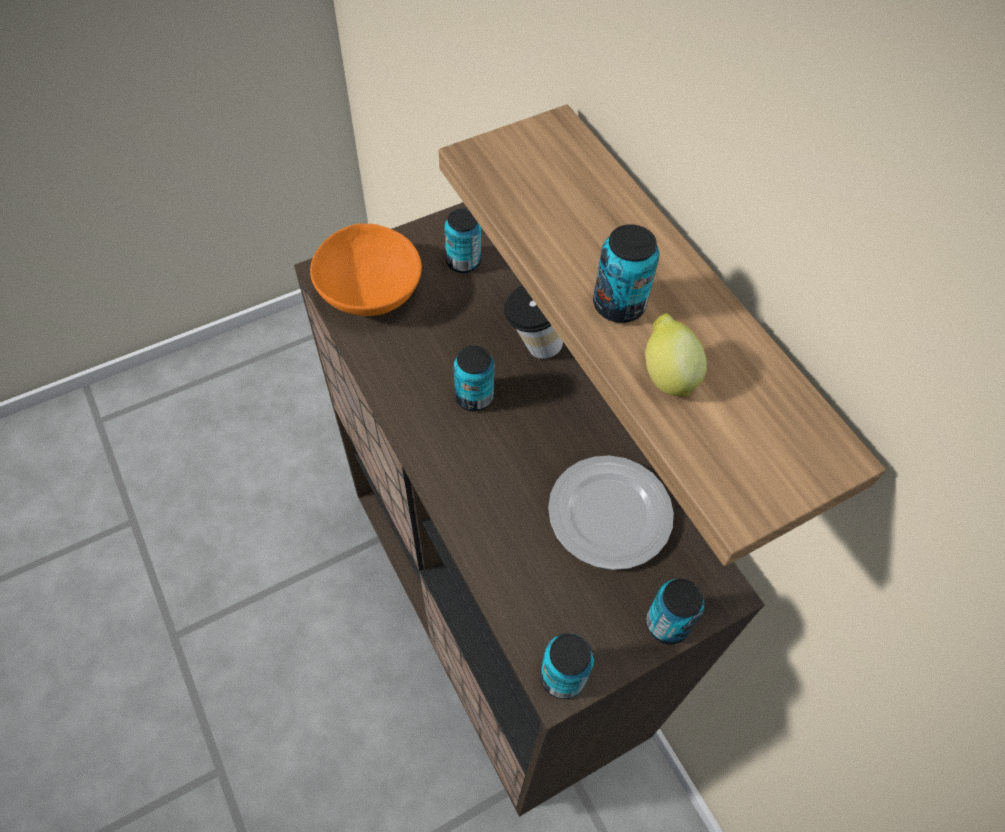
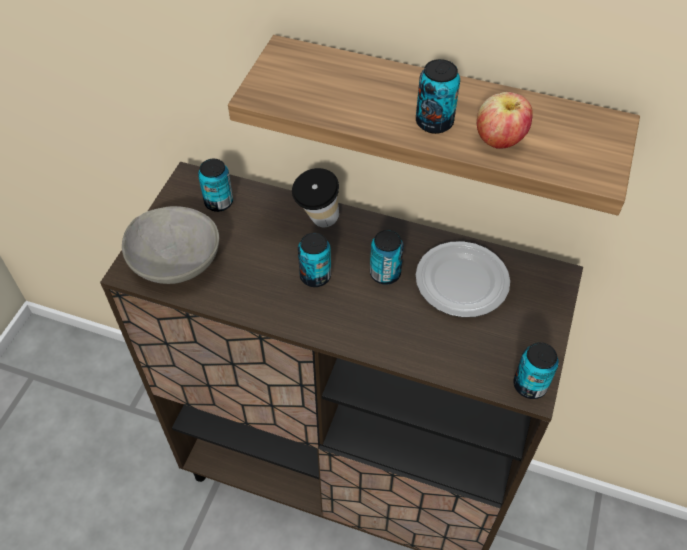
camera: 40 degrees left, 5 degrees down
(368, 292) = (175, 262): orange bowl -> grey bowl
(667, 375) = (499, 140): lemon -> apple
(667, 623) = (550, 314): can -> can (385, 273)

